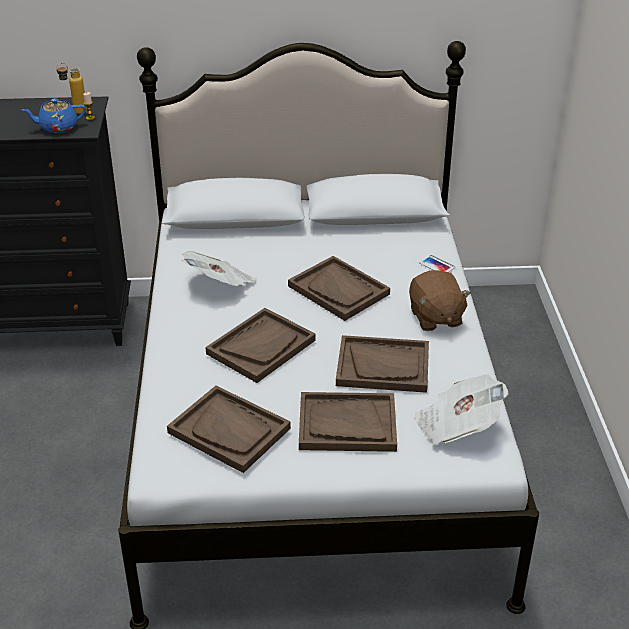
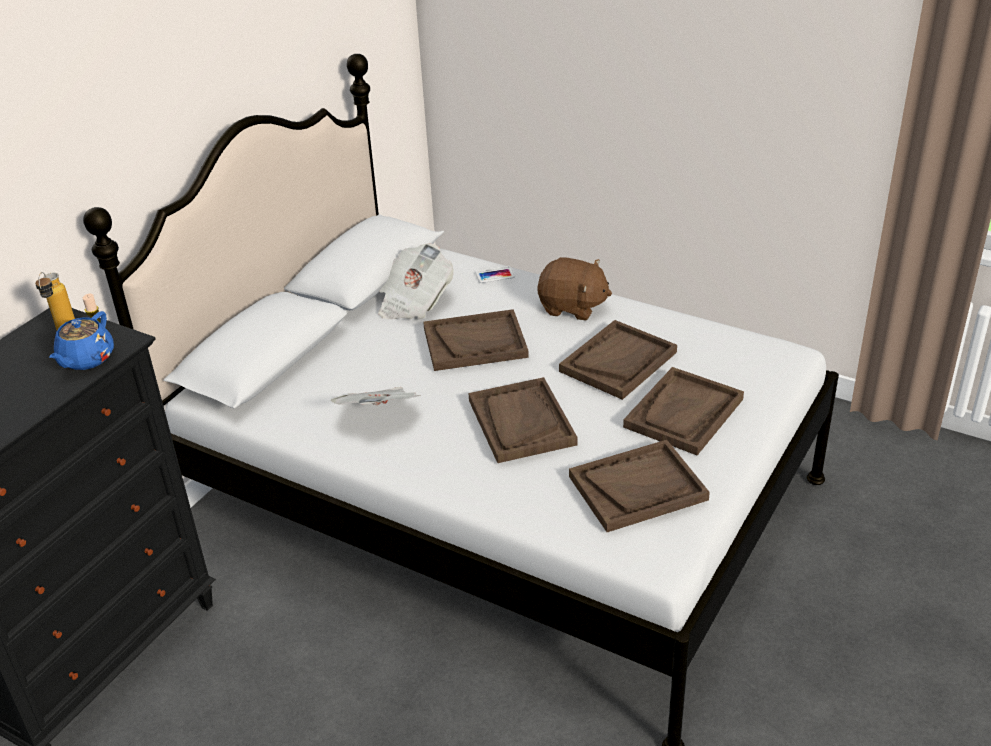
camera: 55 degrees left, 0 degrees up
(457, 426) = (735, 354): newspaper -> newspaper (414, 302)

